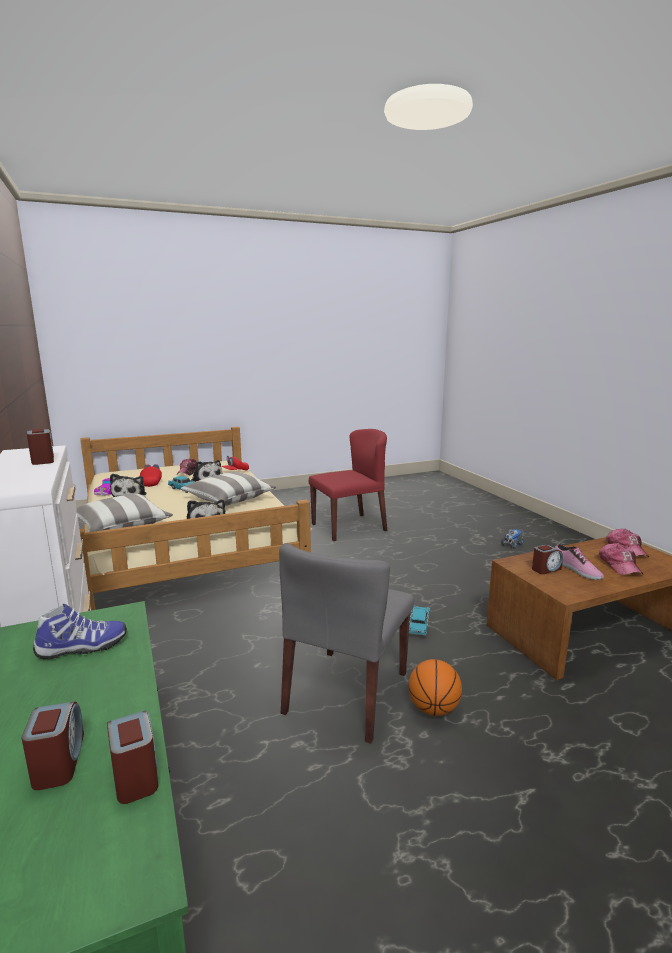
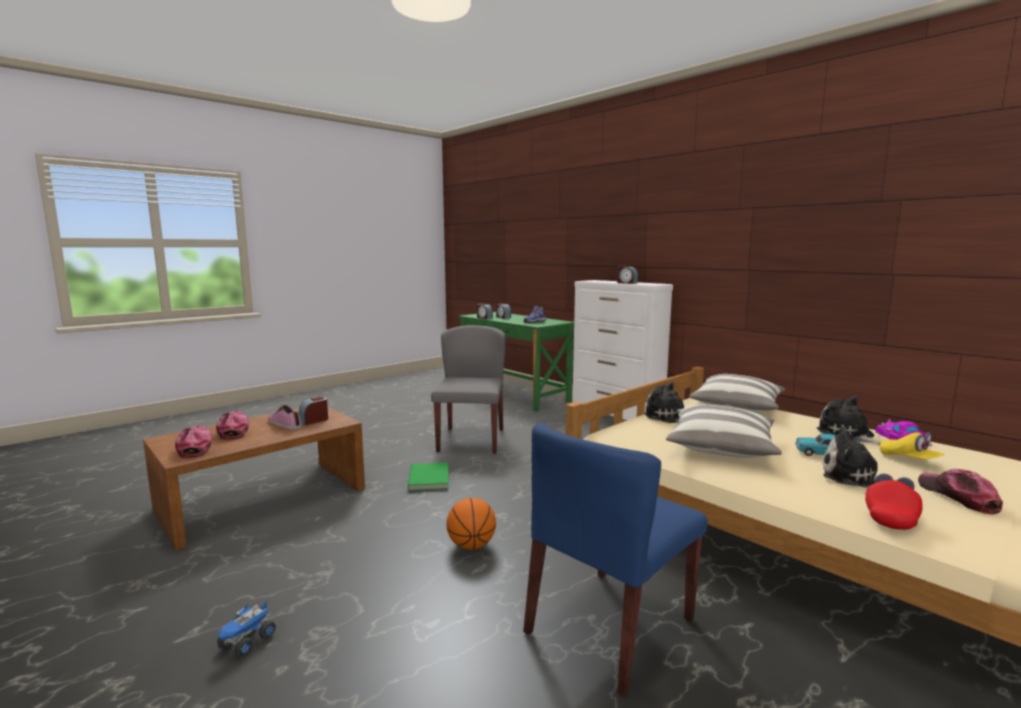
camera: 160 degrees right, 5 degrees down
(151, 483) = (909, 459): red cap -> yellow cap
(349, 527) = (609, 626): red chair -> blue chair
(418, 626) = (430, 478): turquoise toy car -> green book
(433, 709) = (416, 441): basketball -> basketball (471, 545)

